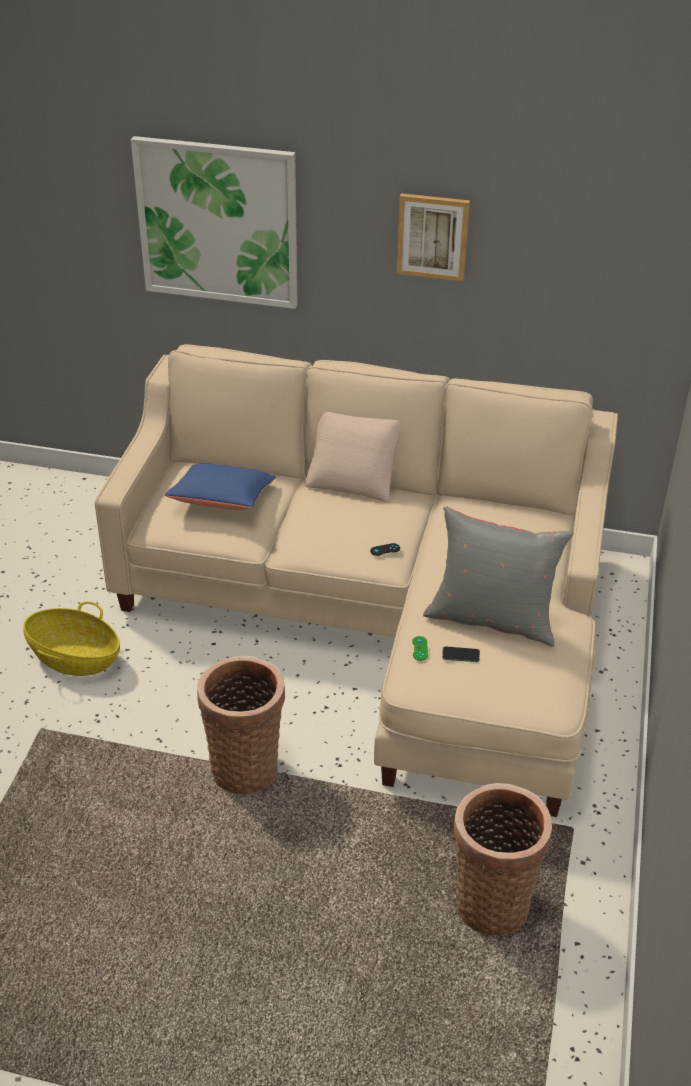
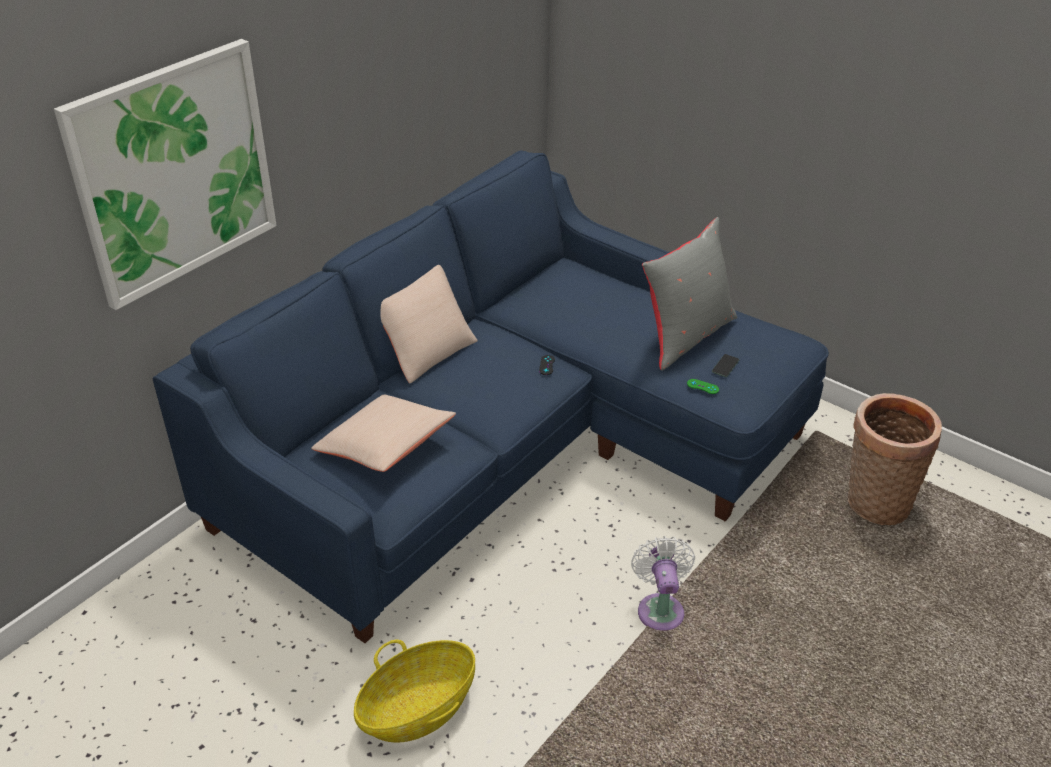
camera: 65 degrees left, 0 degrees up
(222, 500) = (385, 447): blue pillow -> beige pillow
(245, 766) = (660, 608): basket -> white fan
(381, 615) = (510, 447): beige sofa -> blue sofa
(432, 236) = (373, 71): picture -> none

